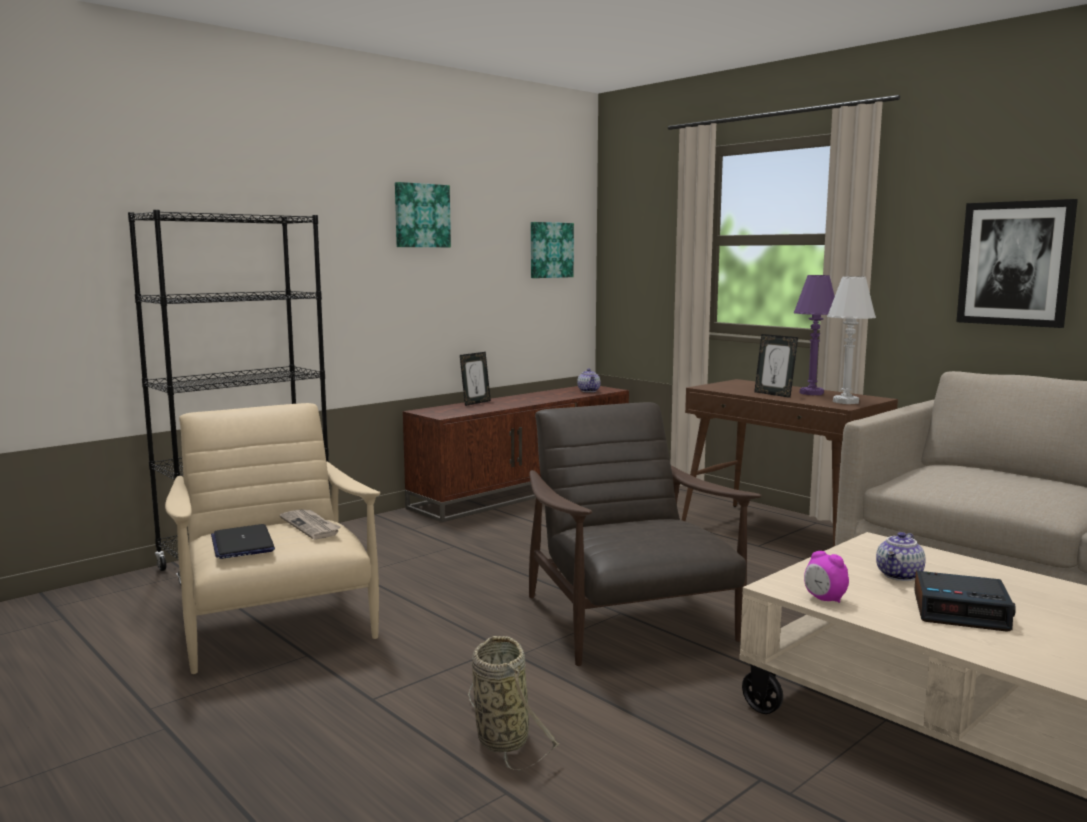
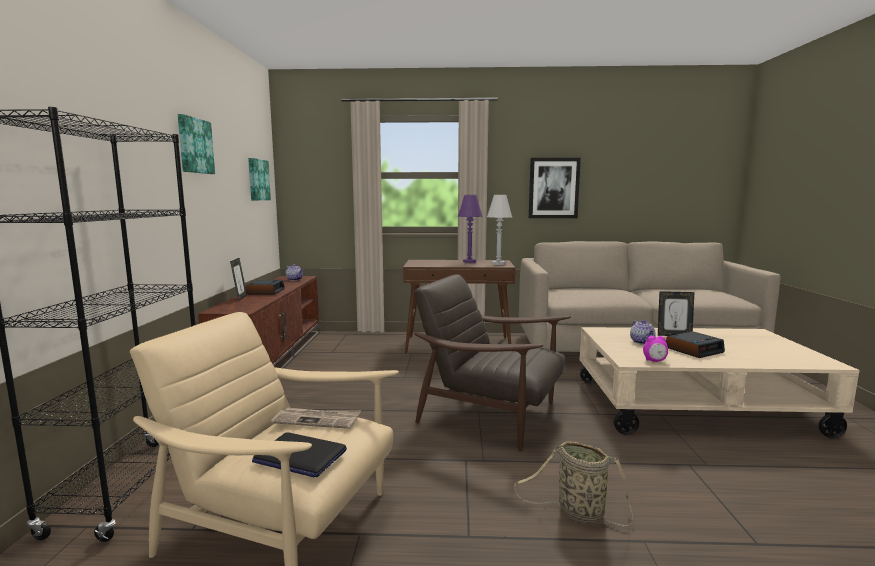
camera: 45 degrees left, 0 degrees up
(518, 399) = (265, 291): none -> alarm clock
(774, 394) = (457, 264): picture frame -> picture frame (673, 335)

